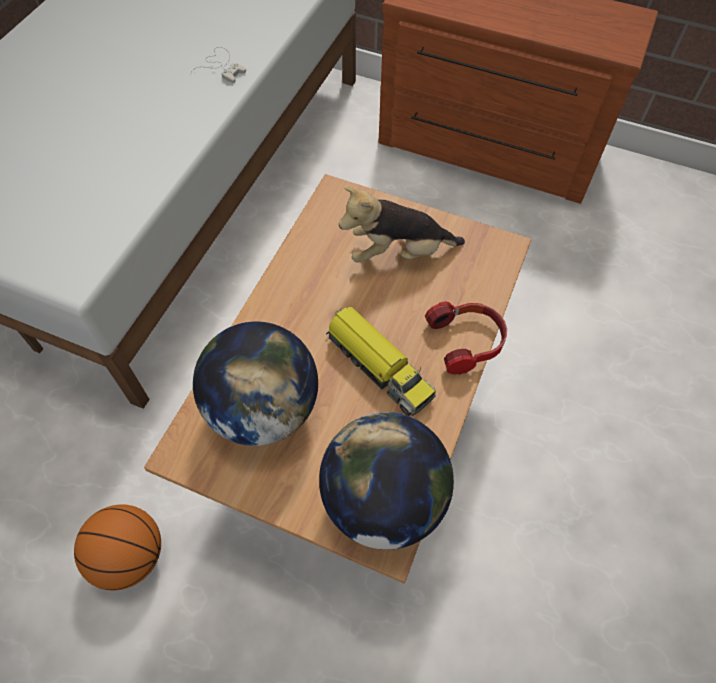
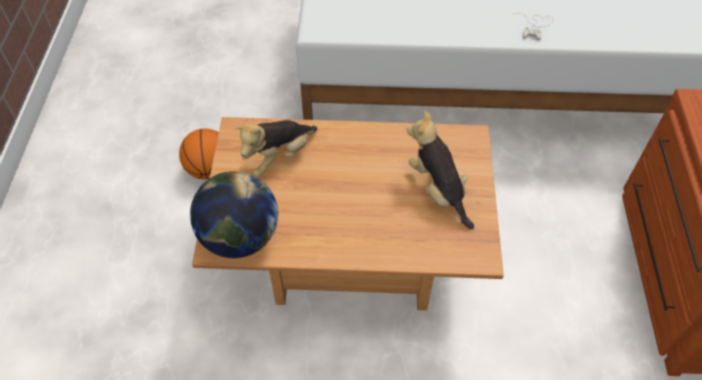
camera: 70 degrees right, 5 degrees down
(263, 409) = (279, 156): globe -> plush toy
(378, 366) = (335, 206): toy truck -> none
(467, 341) = (380, 254): headphones -> none

